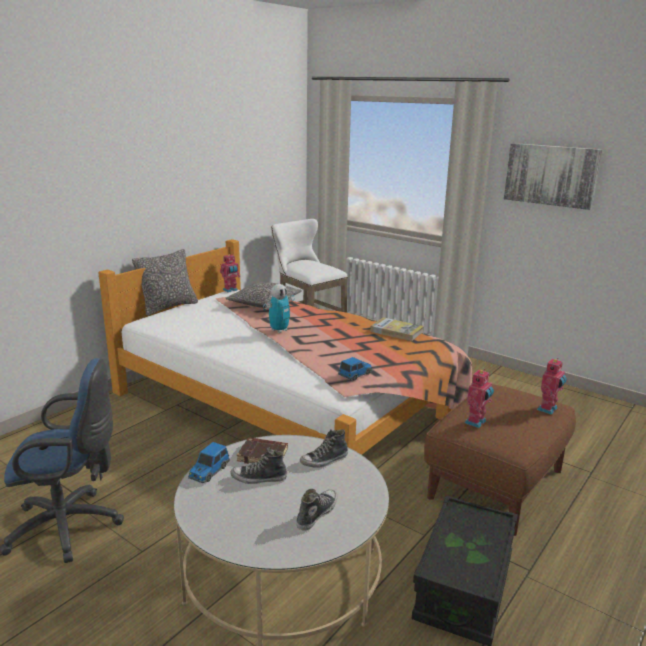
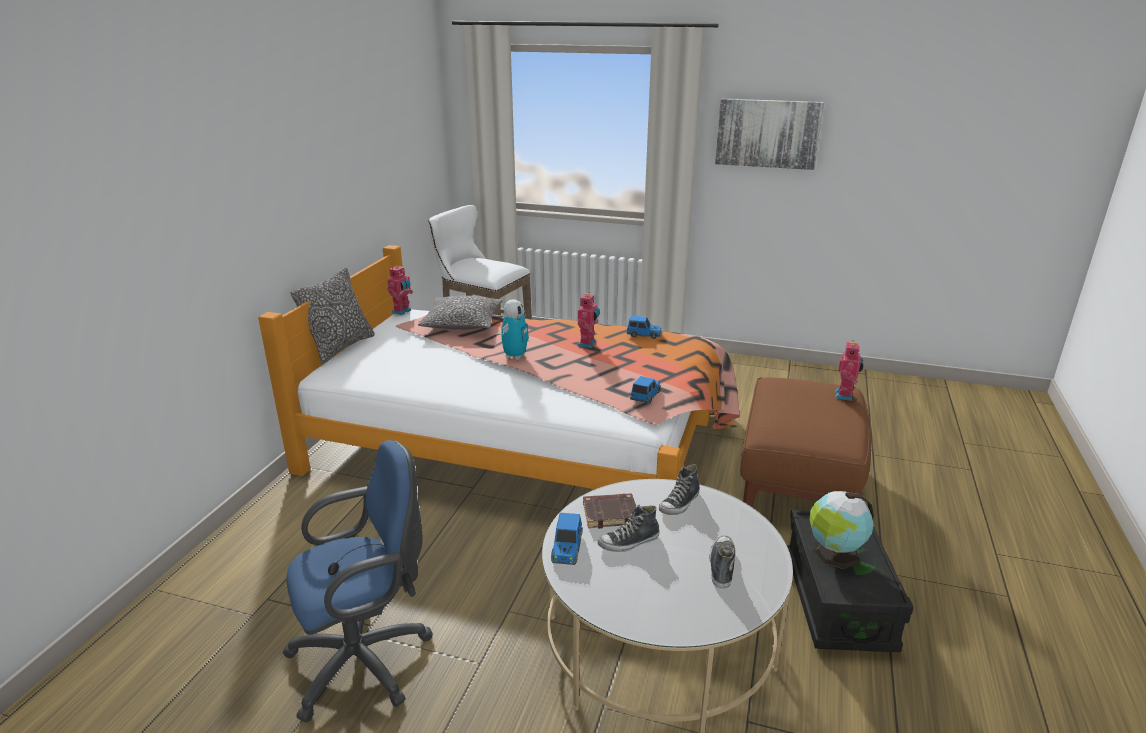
camera: 20 degrees left, 5 degrees up
(396, 331) = (644, 334): book -> toy car
(458, 540) = (834, 554): none -> globe
(476, 422) = (792, 424): toy robot -> toy robot (588, 344)

